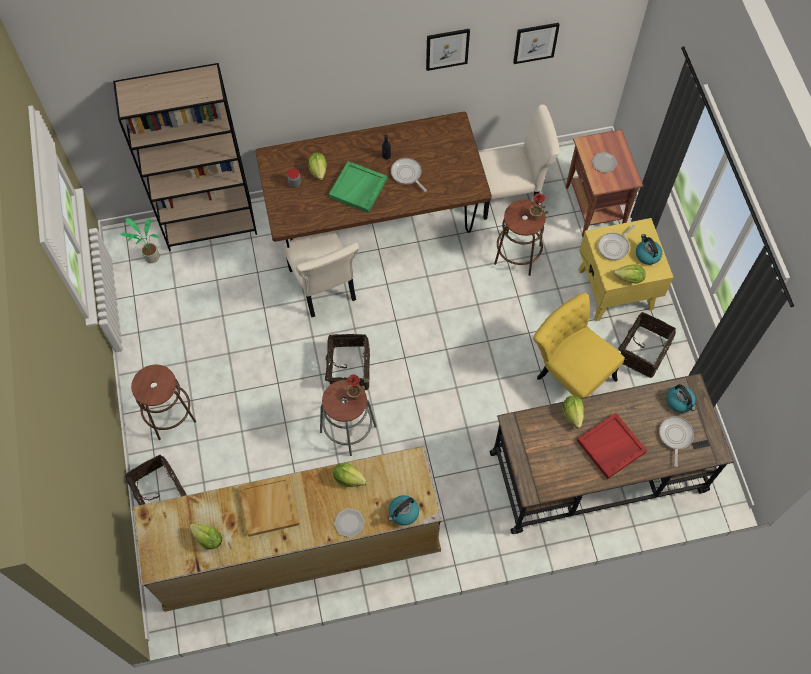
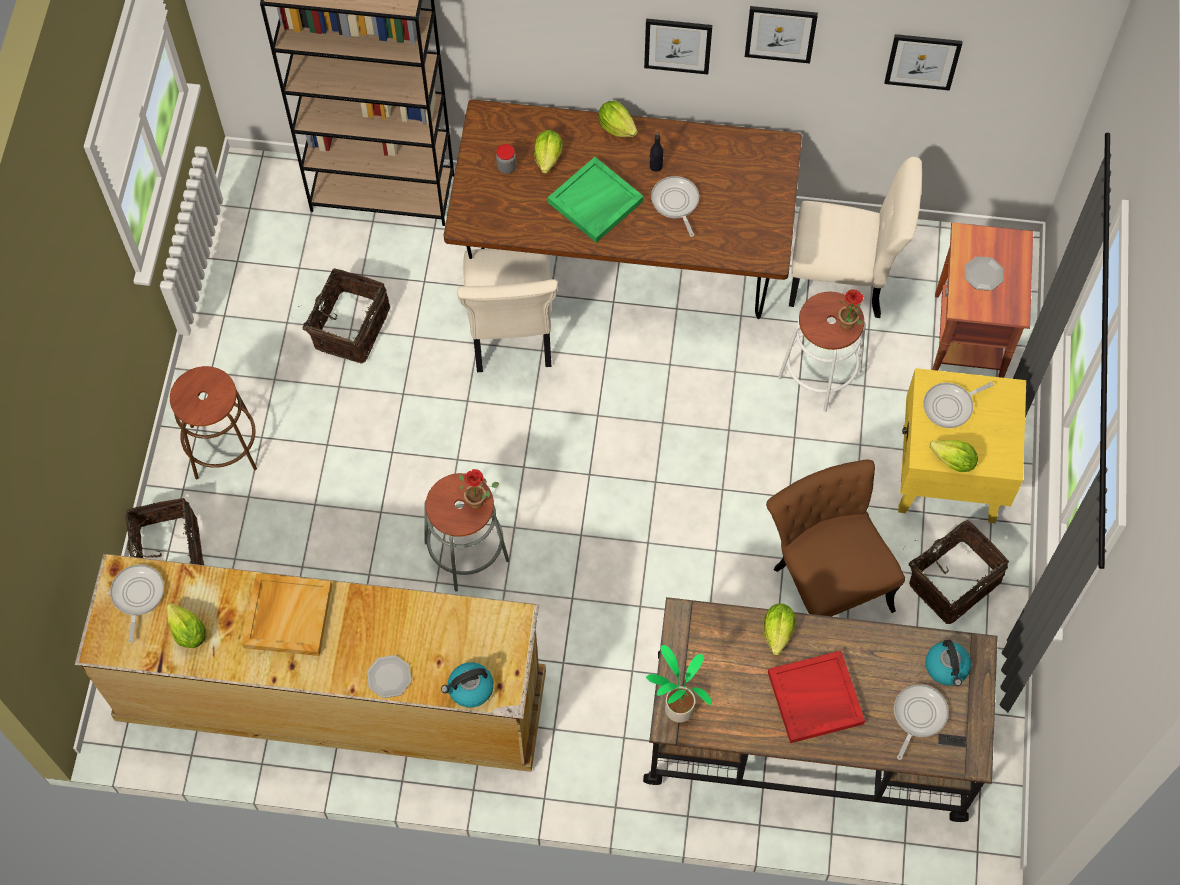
camera: 20 degrees right, 0 degrees up
(150, 257) = (281, 212): potted plant -> potted plant (677, 708)
(165, 526) = (137, 596): none -> frying pan
(348, 369) = (500, 464): basket -> basket (349, 327)
(348, 478) = (413, 614): lettuce -> lettuce (616, 127)
(383, 75) = (677, 45): none -> picture
(517, 254) = (819, 374): brown stool -> white stool
(569, 374) = (826, 578): yellow chair -> brown chair
(647, 254) = (996, 434): kettle -> none

